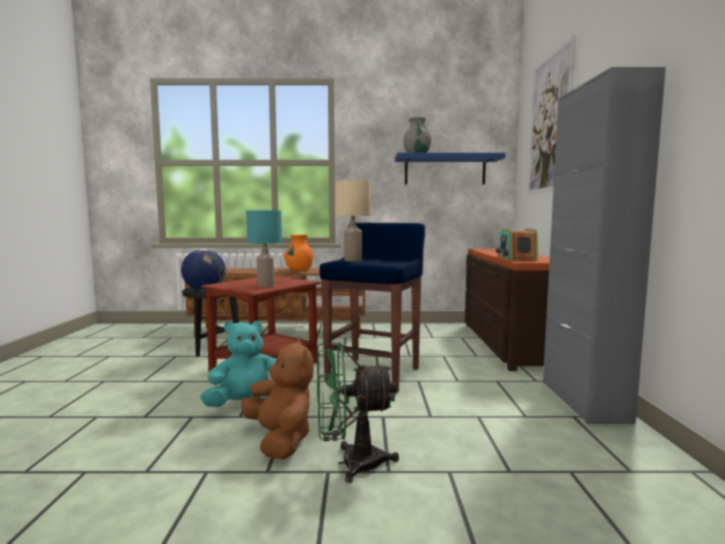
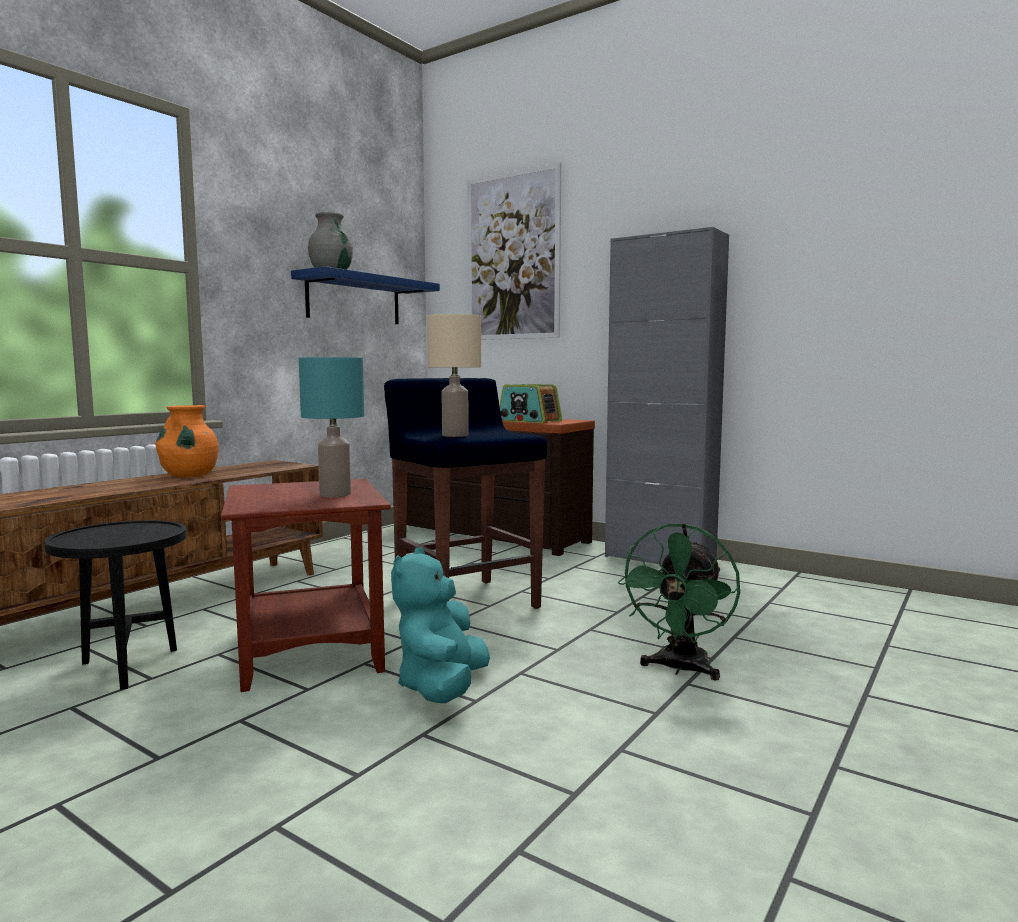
camera: 55 degrees left, 0 degrees up
(204, 290) = (107, 538): globe -> none
(280, 440) = (584, 690): brown plush toy -> none

